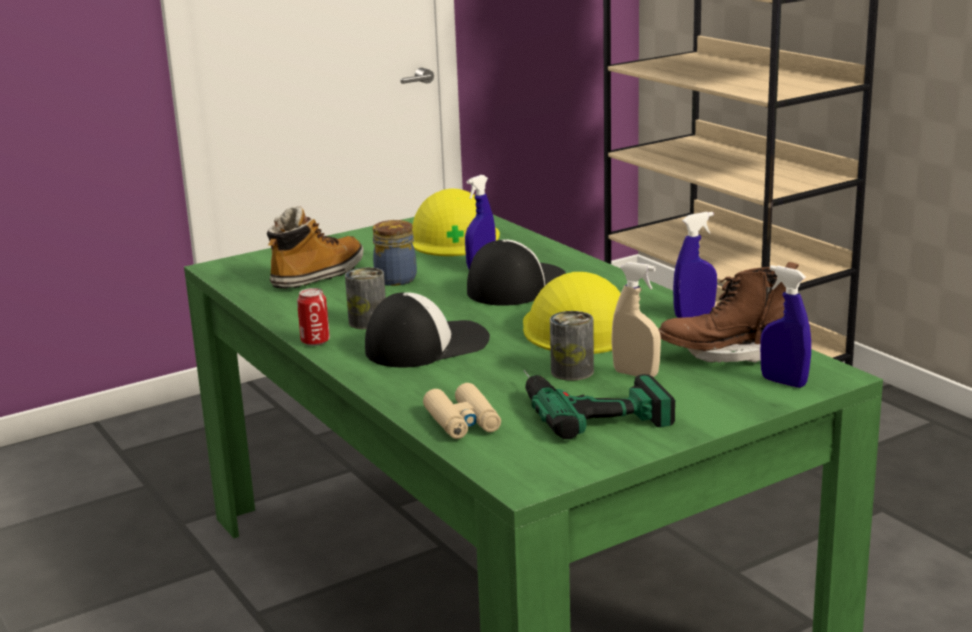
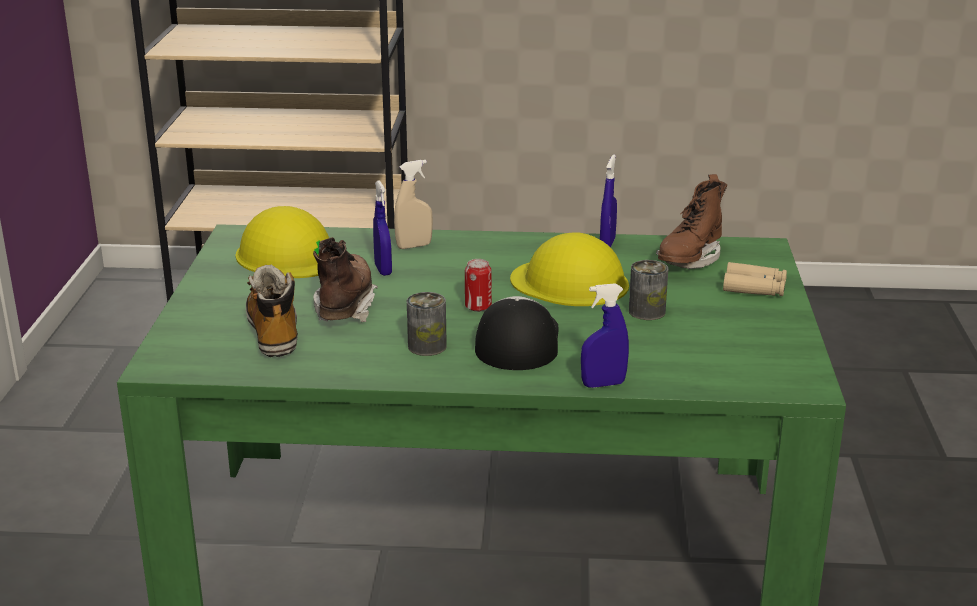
camera: 55 degrees left, 5 degrees up
(315, 341) = (435, 379): can -> can (478, 307)
(394, 279) = (345, 307): jar -> brown boot
(463, 422) = (683, 374): beige binoculars -> beige binoculars (754, 288)
(515, 286) = (447, 272): cap -> none
(589, 405) = (712, 326): power drill -> none
(635, 374) = (681, 295): beige spray bottle -> beige spray bottle (414, 246)
(783, 382) = (755, 262): blue spray bottle -> blue spray bottle (603, 384)

